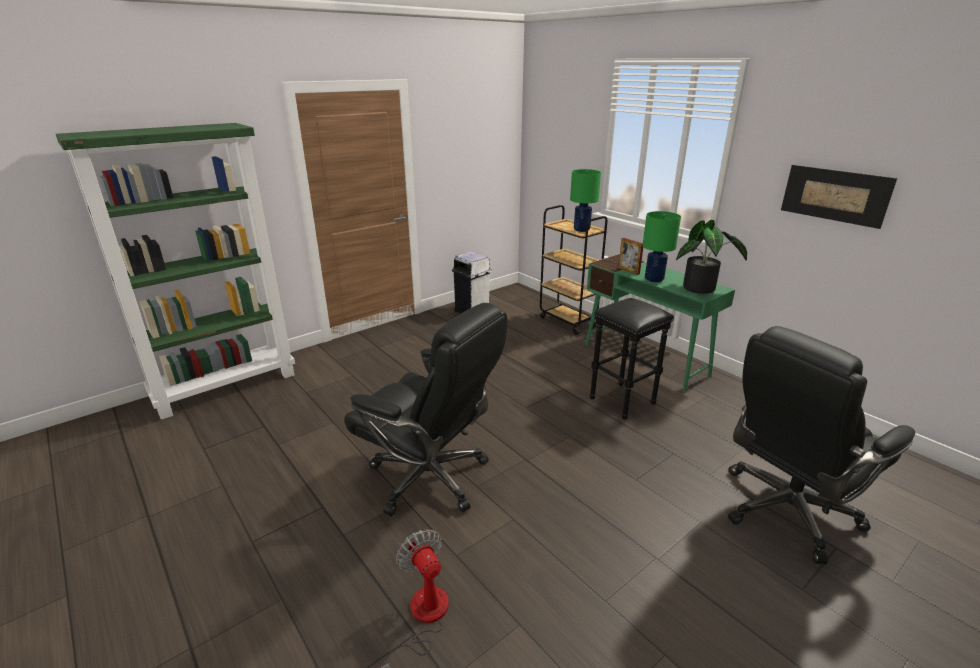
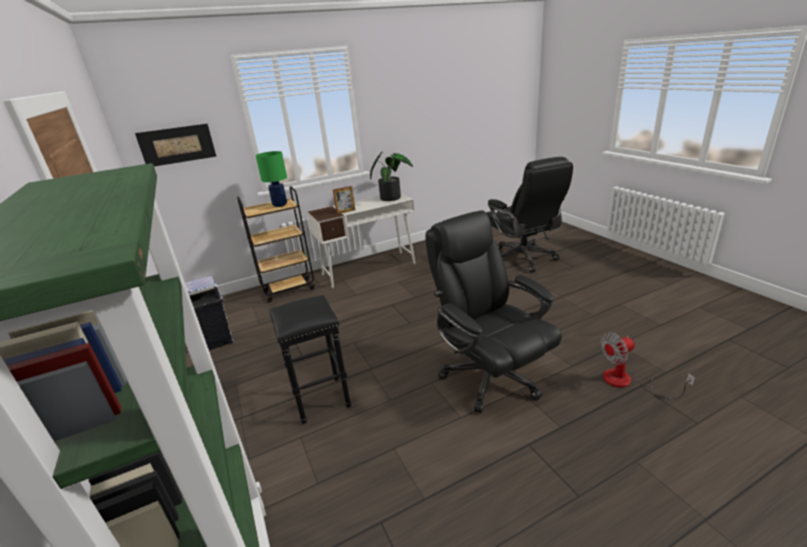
camera: 75 degrees left, 0 degrees up
(429, 477) = (490, 377): black office chair -> black office chair turned 75 degrees counterclockwise
(620, 400) = (415, 285): black stool -> black stool (320, 400)
(645, 360) = (369, 268): green desk -> white desk
(653, 280) = (368, 207): green table lamp -> none
(834, 195) = (419, 117): picture -> picture (177, 145)

